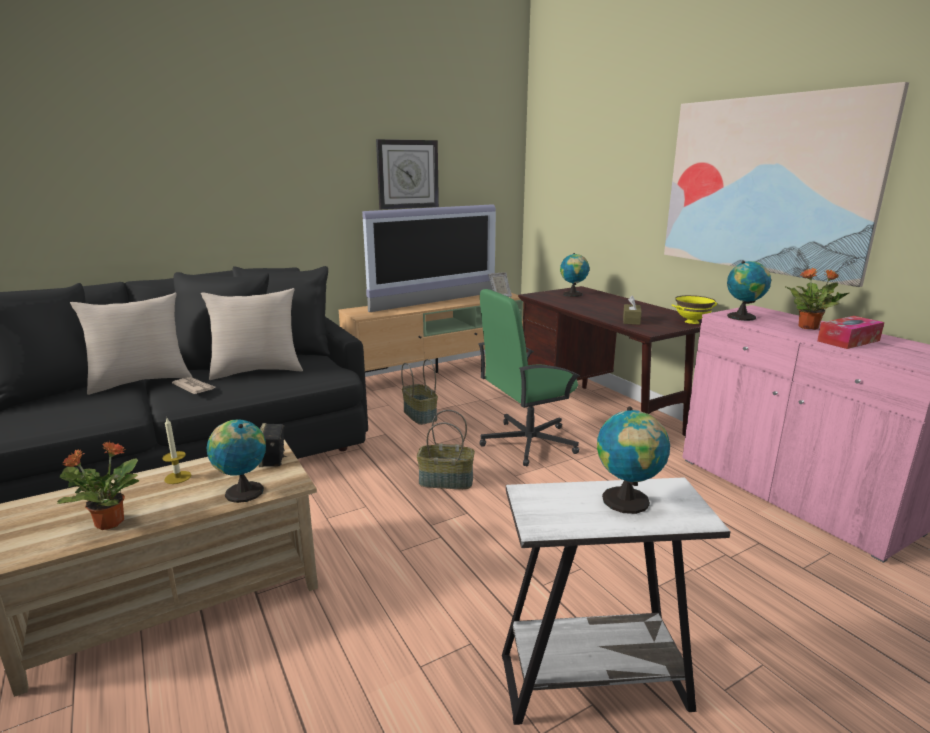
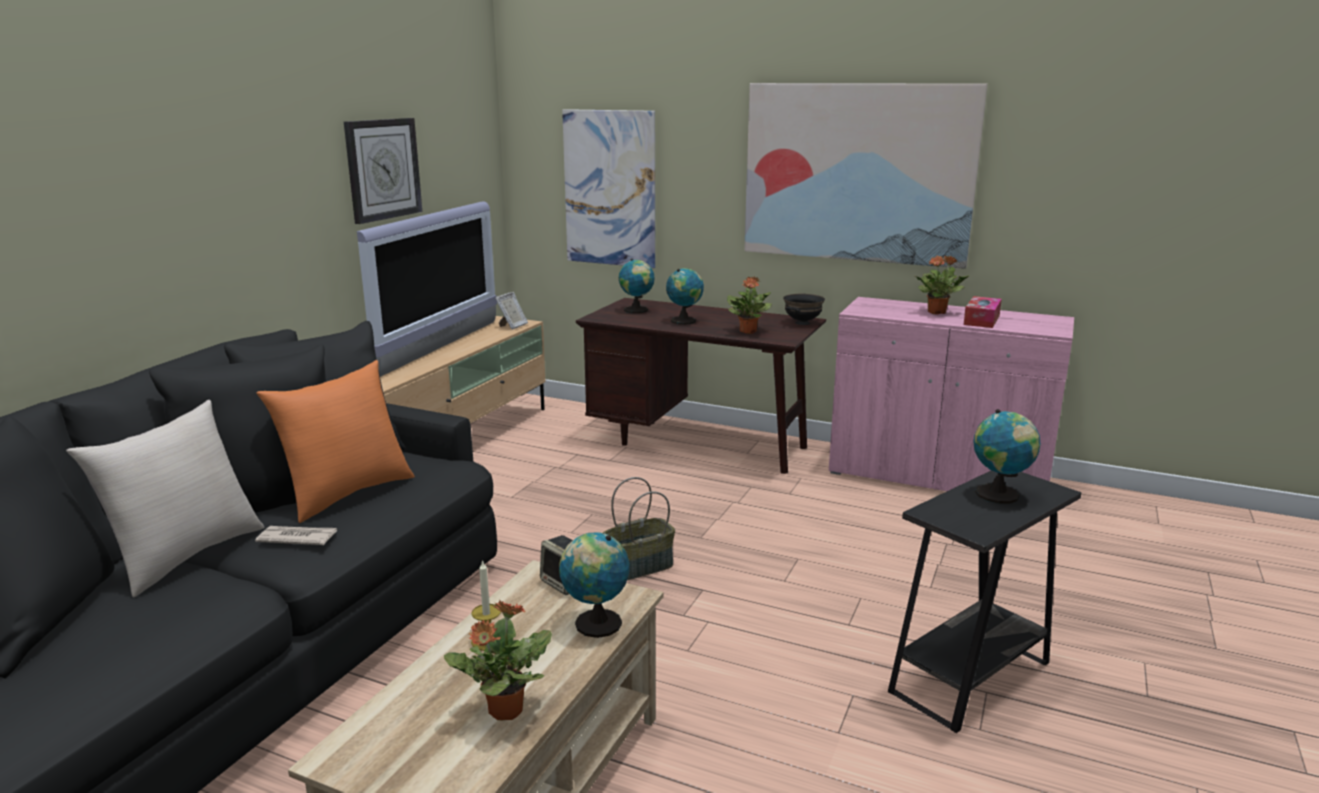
camera: 35 degrees left, 0 degrees up
(257, 371) = (347, 493): beige pillow -> orange pillow
(420, 415) = (507, 505): basket -> none
(527, 442) = (669, 500): green office chair -> none
(581, 199) = (609, 189): none -> picture
(593, 682) = (970, 677): white side table -> black side table
(631, 320) = (748, 331): brown tissue box -> potted plant
(692, 322) = (802, 323): yellow bowl -> black bowl
(743, 317) = (875, 311): globe -> globe (684, 321)

